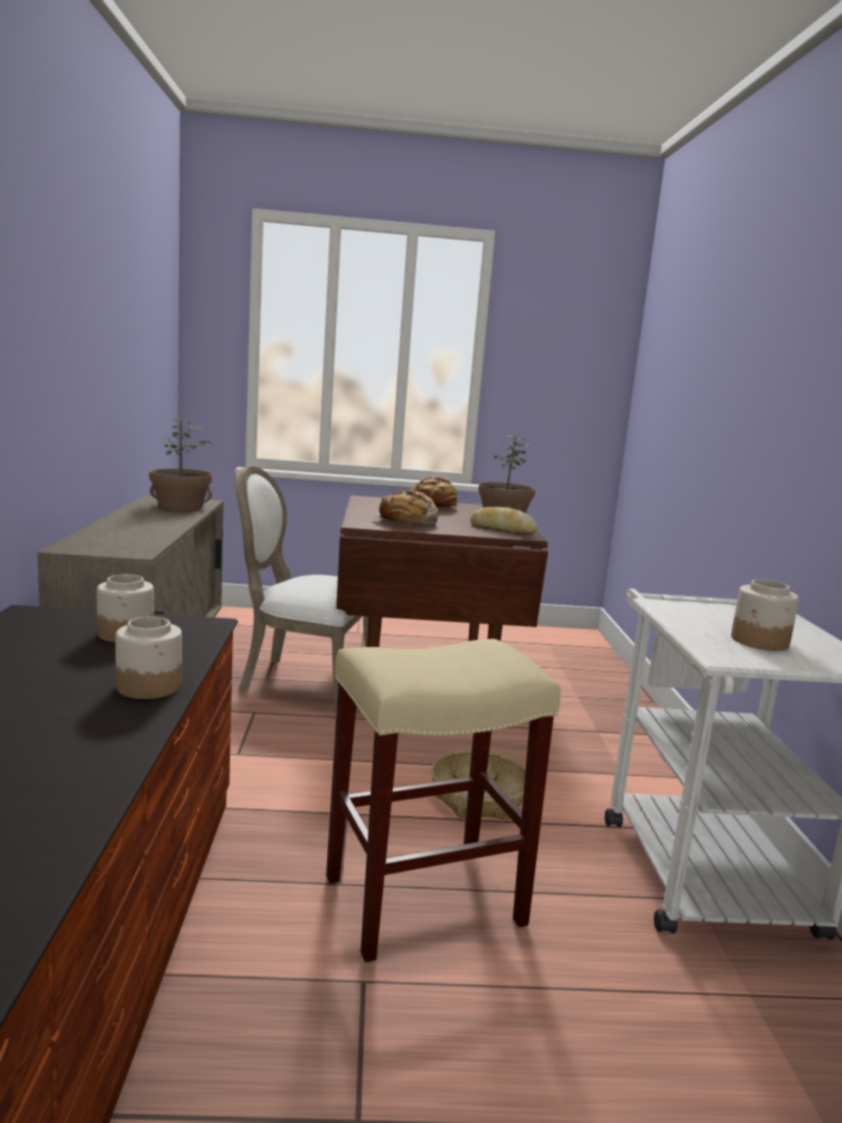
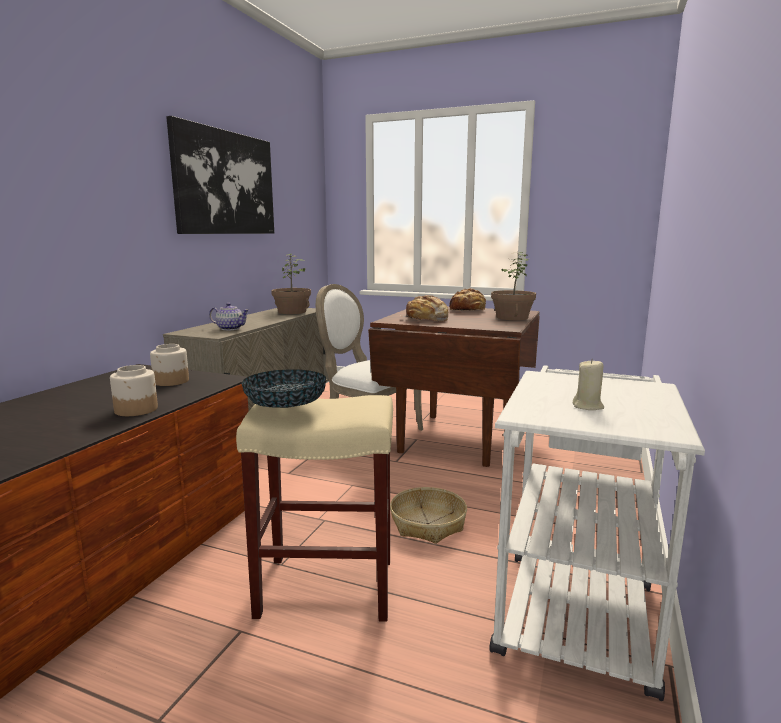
camera: 25 degrees right, 0 degrees up
(94, 302) = (225, 183): none -> picture
(137, 540) = (230, 328): none -> teapot
(413, 667) = (286, 407): none -> bowl
(502, 529) = (497, 324): bread -> none
(759, 642) = (588, 406): jar -> beige candle

